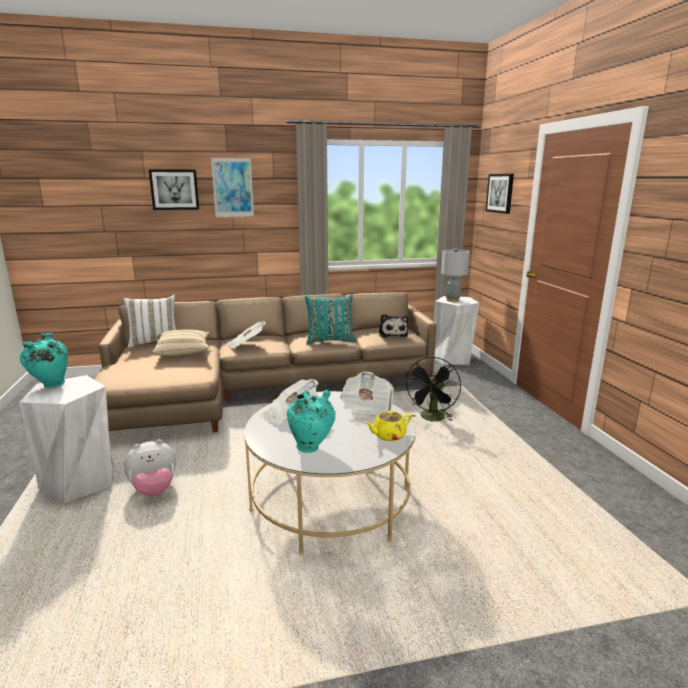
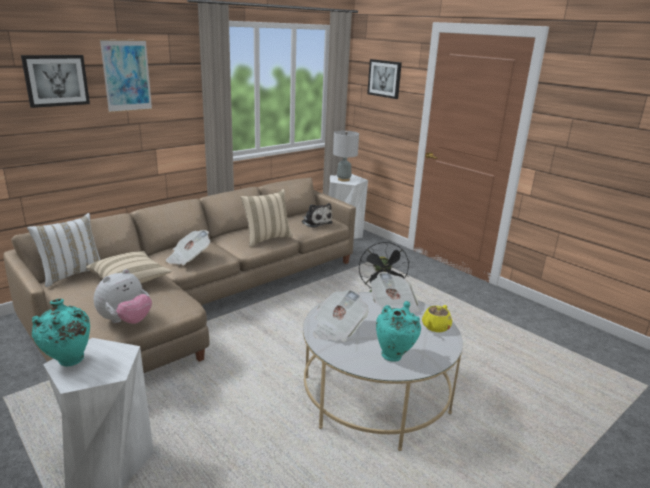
camera: 30 degrees left, 5 degrees up
(154, 490) = (205, 441): plush toy -> plush toy (126, 321)
(329, 341) = (266, 238): turquoise pillow -> beige pillow

